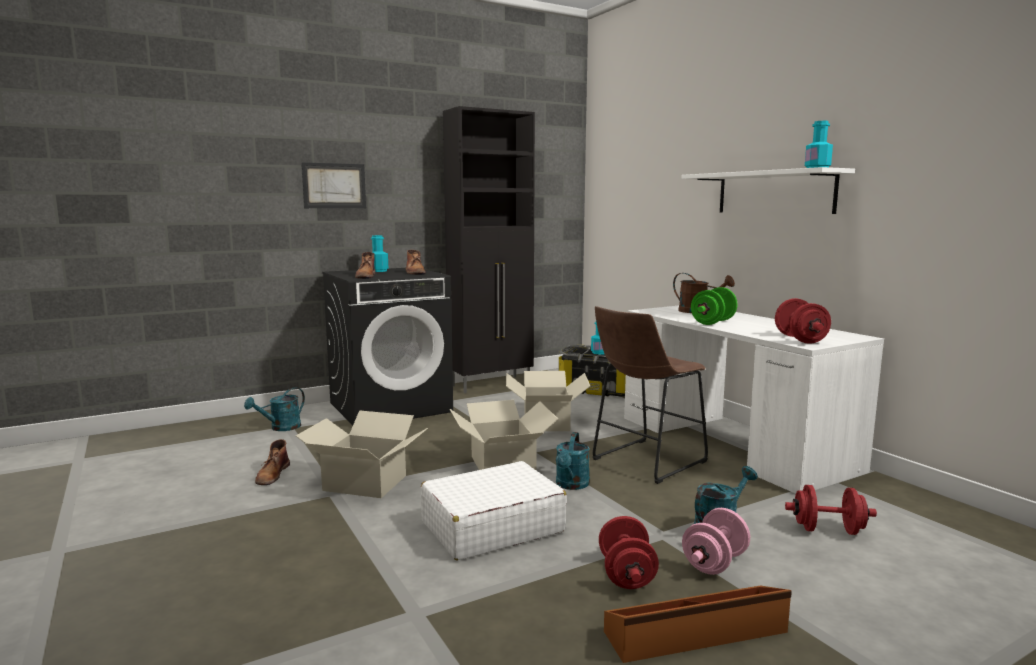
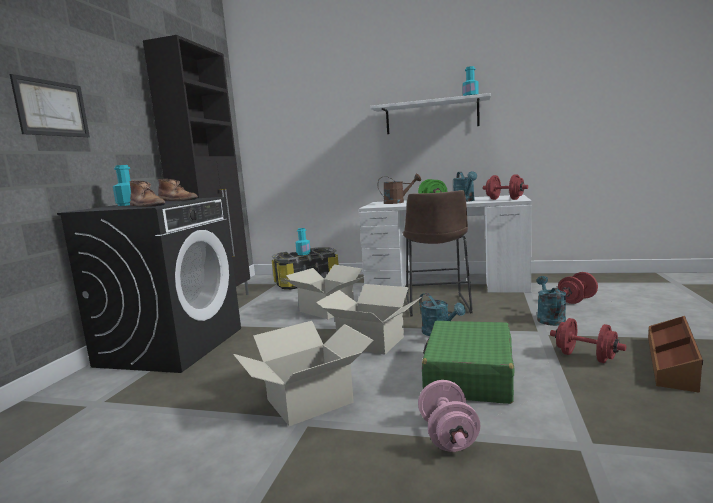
camera: 45 degrees left, 0 degrees up
(272, 474) = (198, 444): brown boot -> none
(281, 428) = (87, 408): turquoise watering can -> turquoise watering can (465, 201)
(491, 526) = (469, 375): white suitcase -> green suitcase
(714, 562) = (590, 332): pink dumbbell -> pink dumbbell (448, 436)

